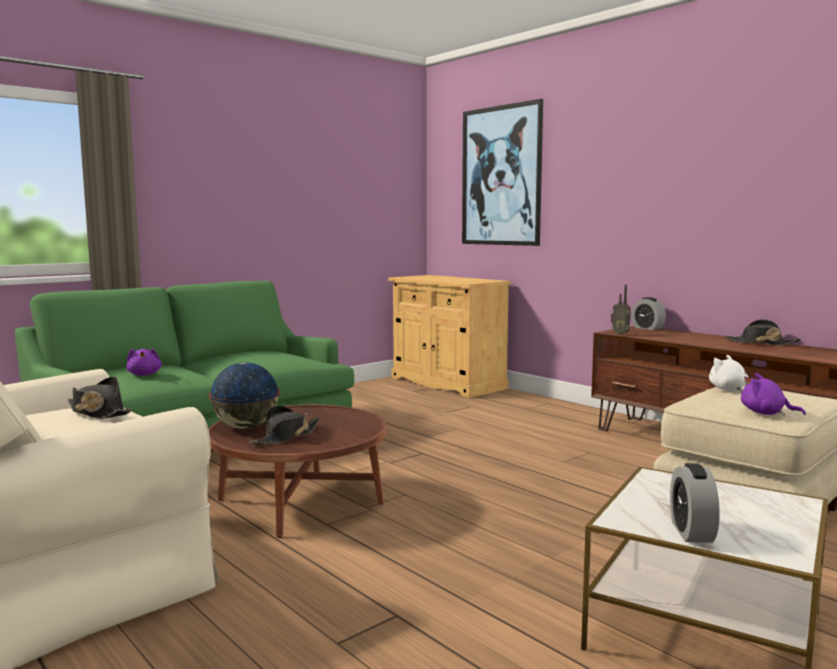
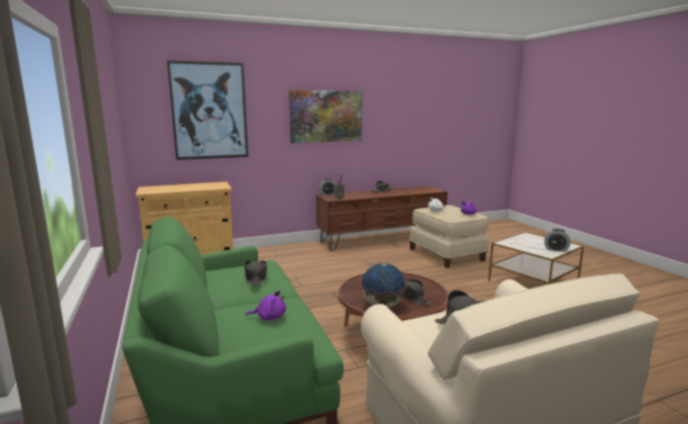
camera: 70 degrees left, 5 degrees up
(255, 360) = (256, 277): none -> black hat
(664, 176) = (326, 116): none -> picture

